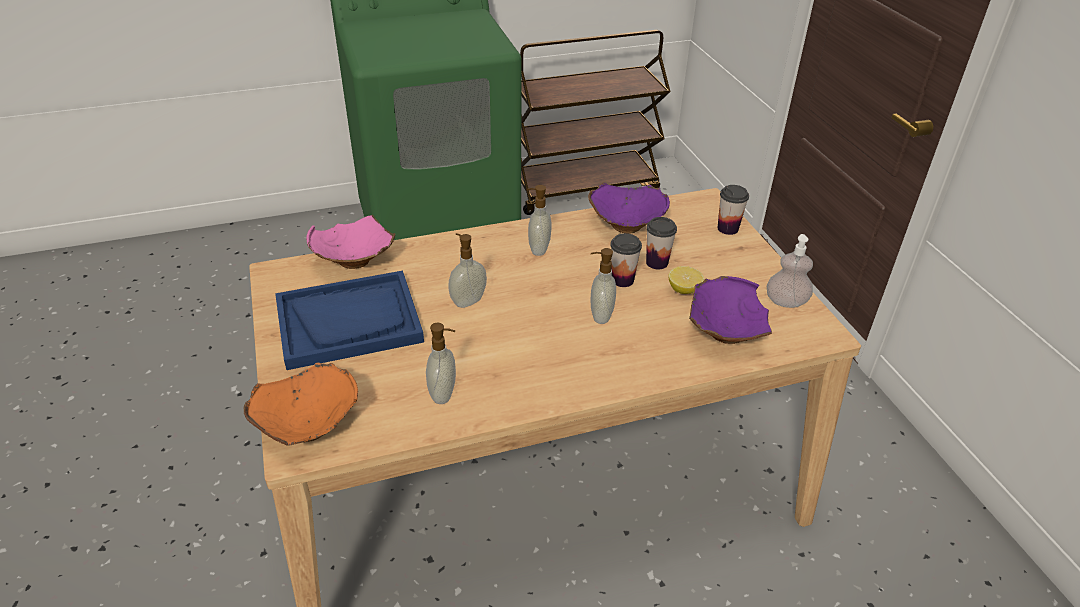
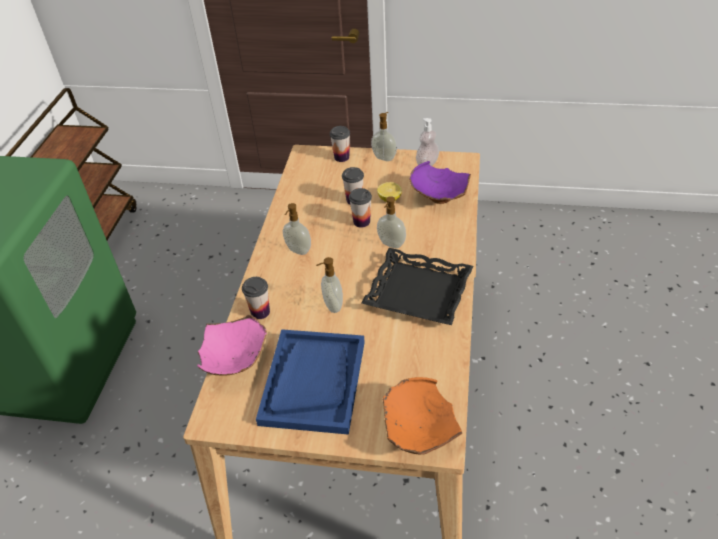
camera: 60 degrees left, 5 degrees up
(430, 254) = (260, 312): none -> cup
(444, 393) = (425, 345): soap dispenser -> soap dispenser (384, 157)
(531, 363) = (418, 292): none -> black tray
(626, 224) = (302, 198): purple bowl -> none

